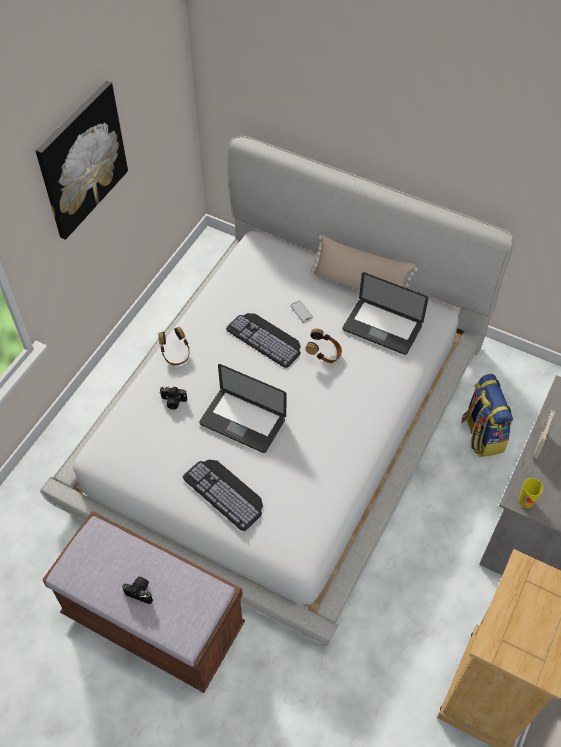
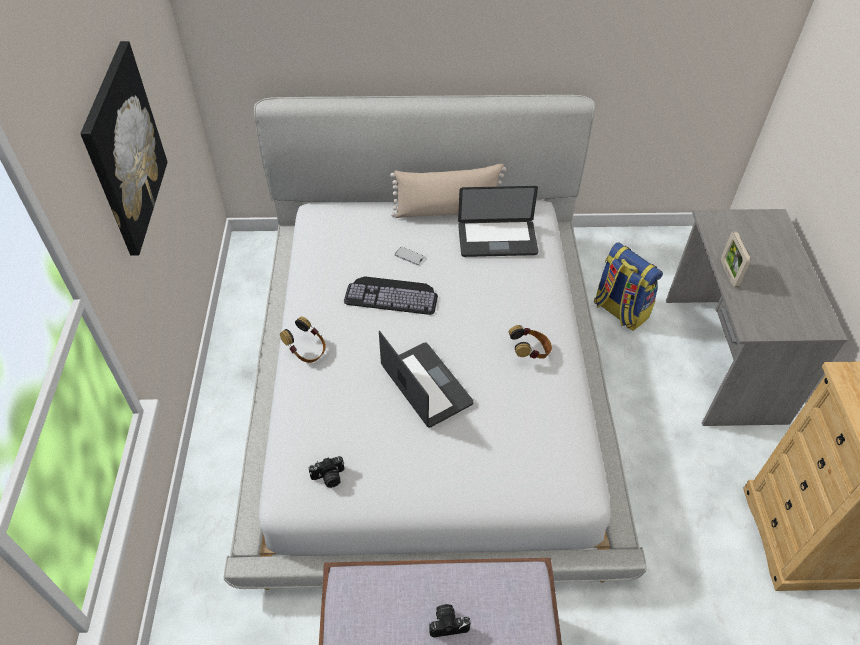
camera: 30 degrees left, 5 degrees down
(173, 402) = (337, 399): camera -> camera (329, 478)
(226, 492) = (460, 465): keyboard -> none
(242, 421) = (426, 385): laptop -> laptop turned 120 degrees counterclockwise
(324, 354) = (461, 286): headphones -> headphones (530, 352)
(526, 501) = (759, 327): cup -> none

